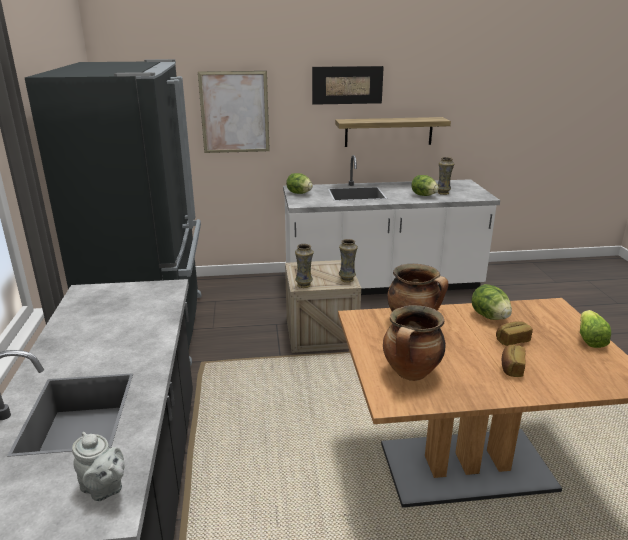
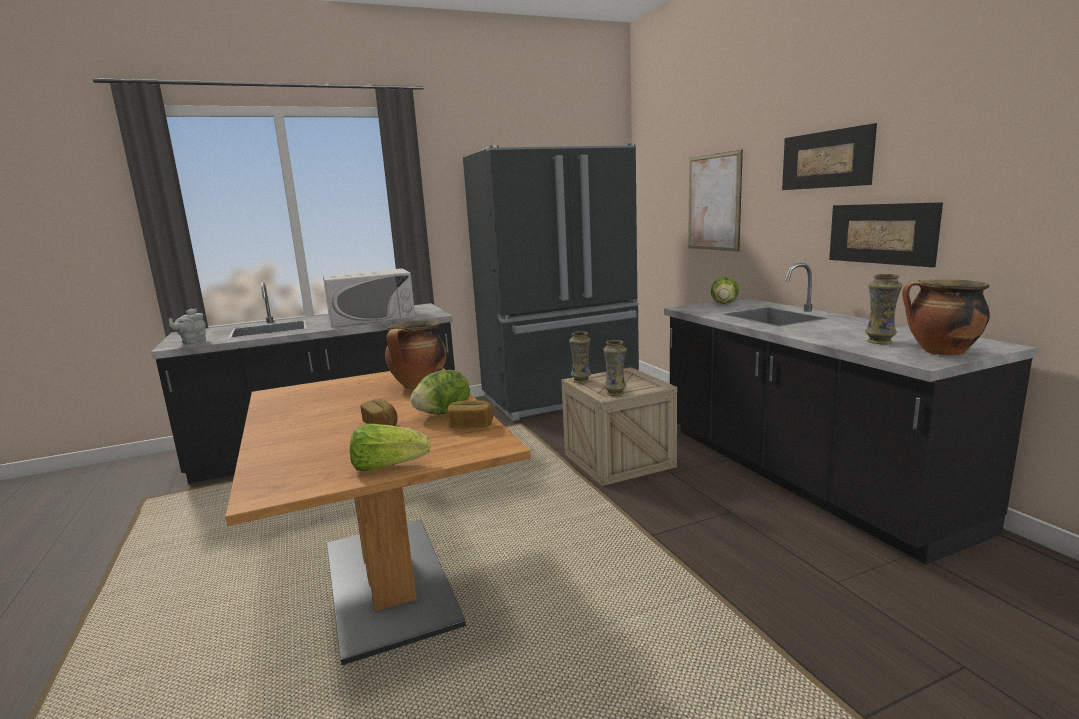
camera: 75 degrees right, 10 degrees down
(126, 324) = (371, 318): none -> white microwave
(382, 284) = (800, 475): white counter -> black counter
(388, 132) = (881, 233): shelf -> picture
(411, 374) = (315, 394): cooking pot -> cooking pot (940, 352)
(423, 195) = (837, 336): lettuce -> none
(511, 368) = (317, 427): bread -> bread (471, 425)

